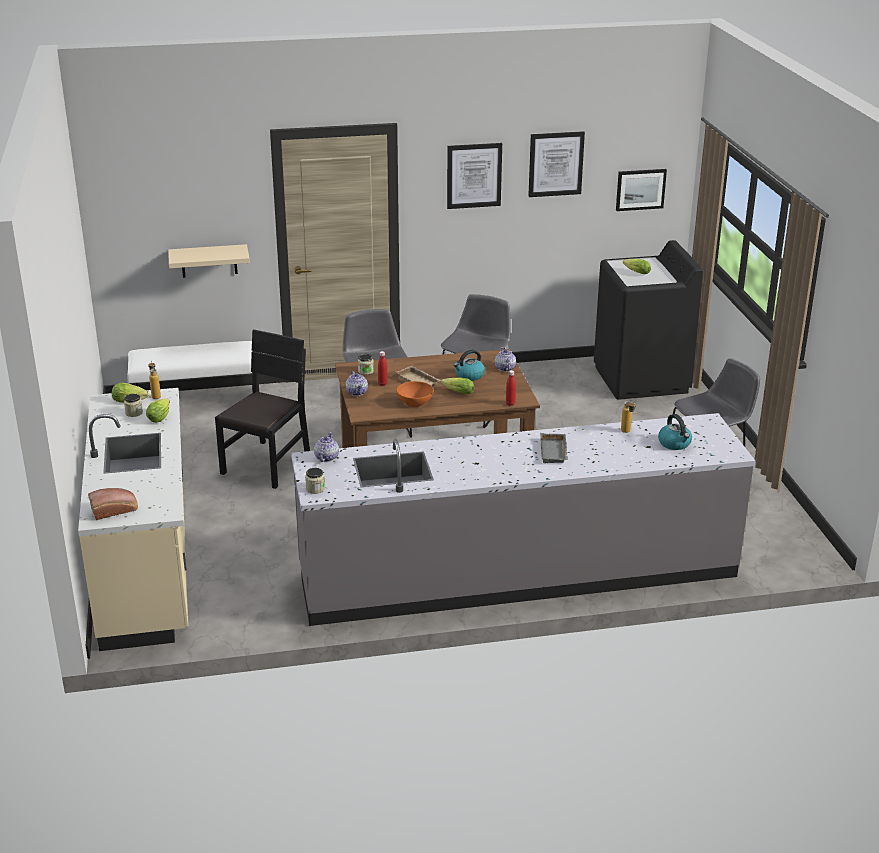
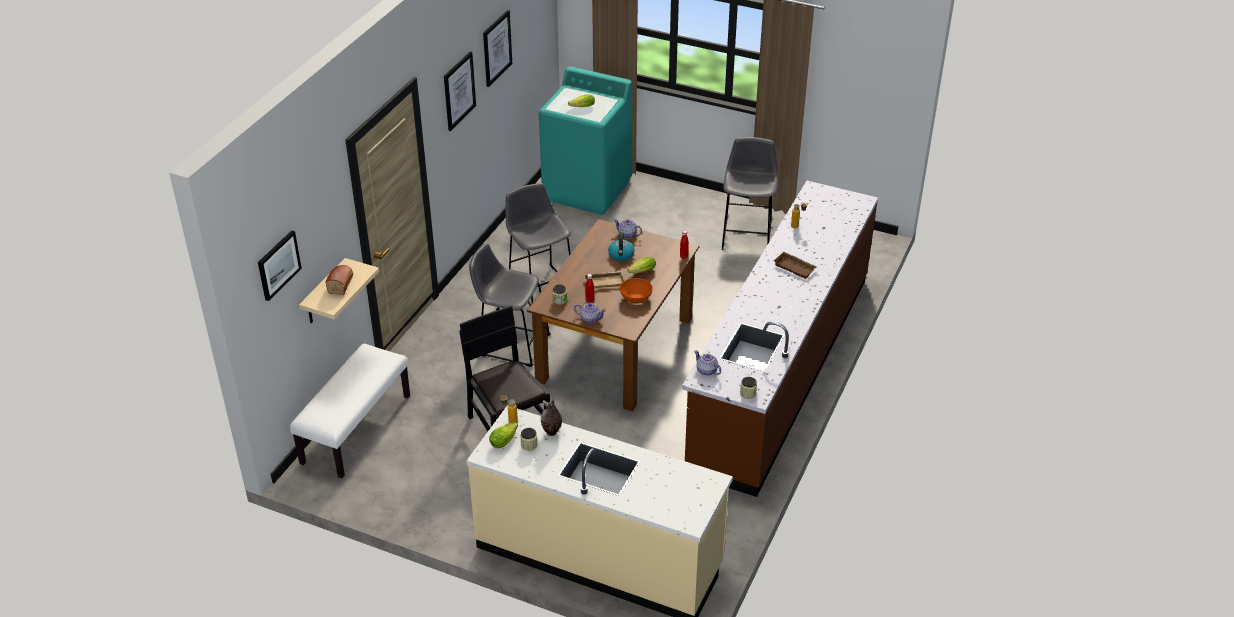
camera: 55 degrees left, 10 degrees up
(115, 510) = (686, 507): bread -> bread (341, 284)
(160, 416) = (551, 432): lettuce -> vase
(517, 573) = (779, 369): grey counter -> brown counter
(555, 452) = (795, 267): grey tray -> brown tray
(640, 189) = (536, 37): picture -> picture (278, 265)
(641, 379) = (587, 190): black washing machine -> turquoise washing machine
(675, 444) = (830, 216): kettle -> none

